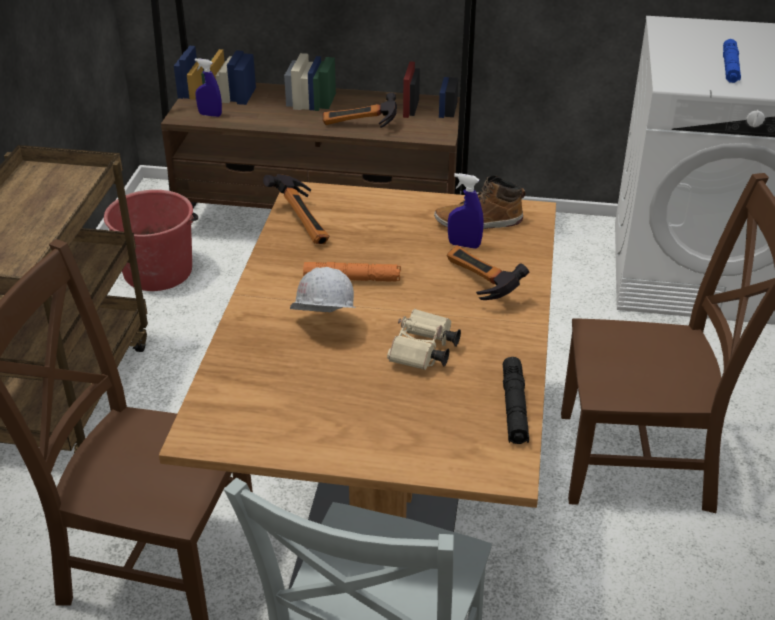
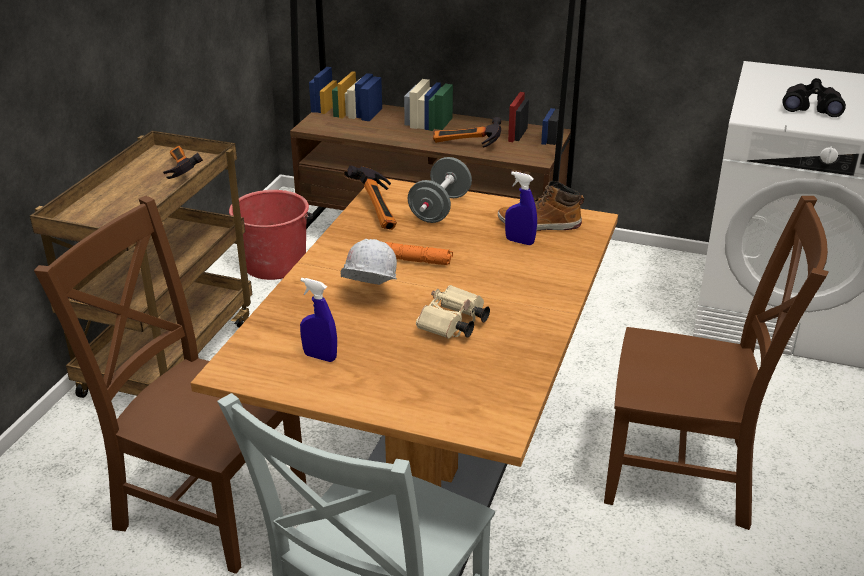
camera: 10 degrees right, 5 degrees down
(210, 115) = (335, 127): blue spray bottle -> blue spray bottle (320, 357)
(368, 213) = (440, 209): none -> grey dumbbell
(476, 286) = (520, 276): hammer -> hammer (178, 173)
(514, 408) = (523, 379): black flashlight -> none
(730, 67) = (811, 108): blue flashlight -> black binoculars

